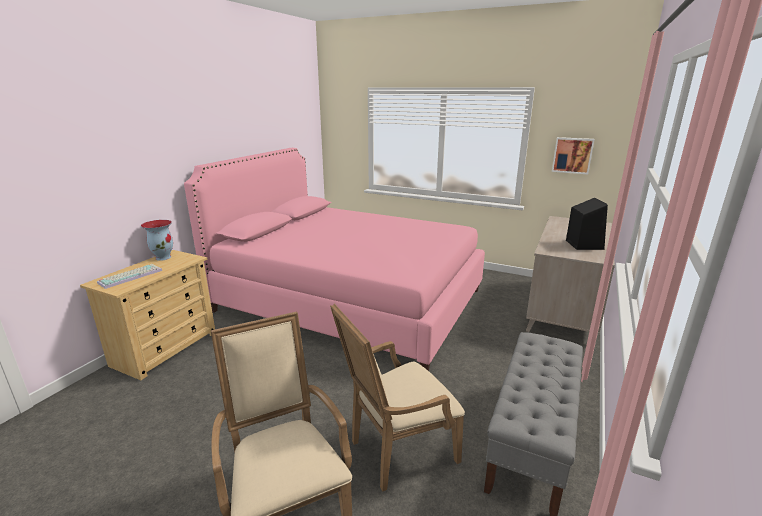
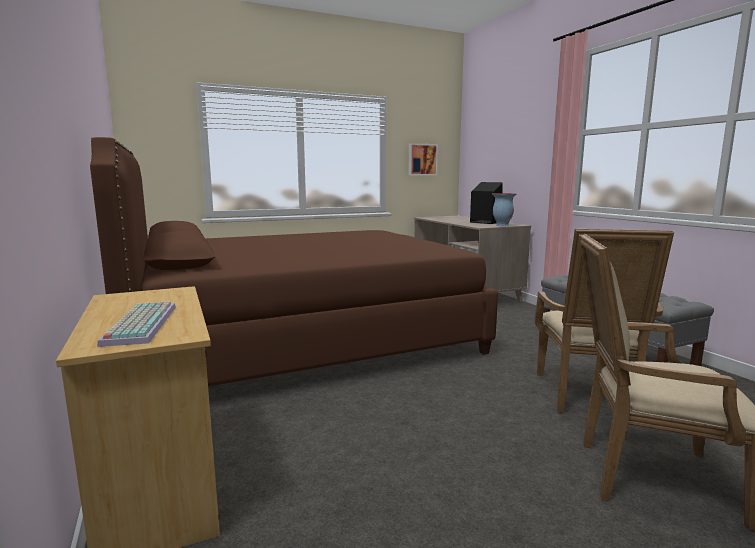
camera: 50 degrees left, 10 degrees down
(163, 257) = (114, 301): vase -> vase (501, 225)
(350, 300) = (301, 340): pink bed -> brown bed

